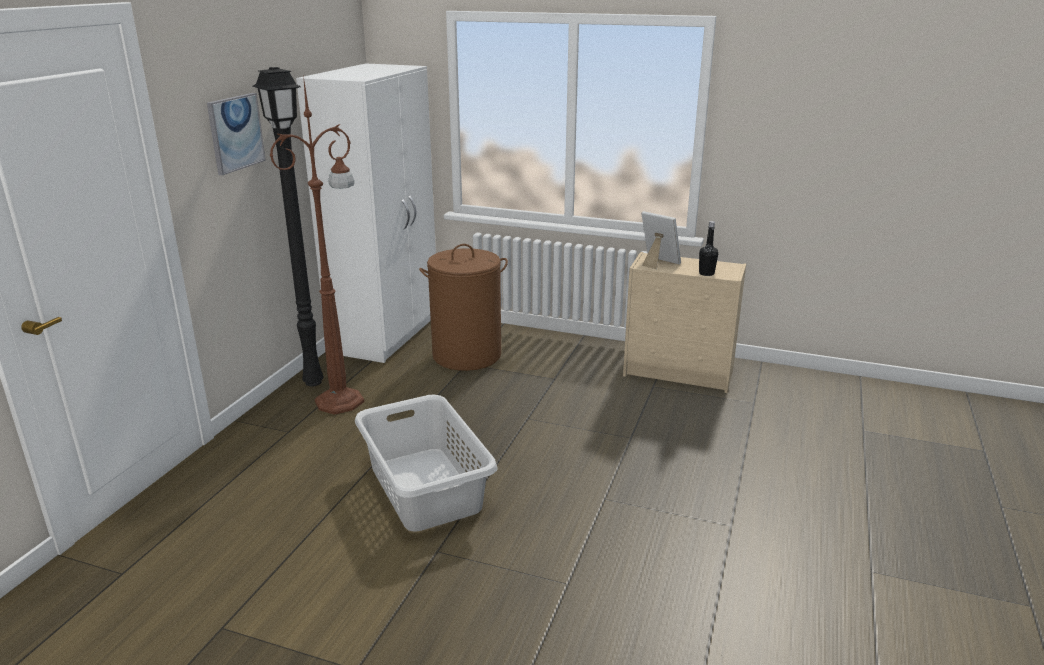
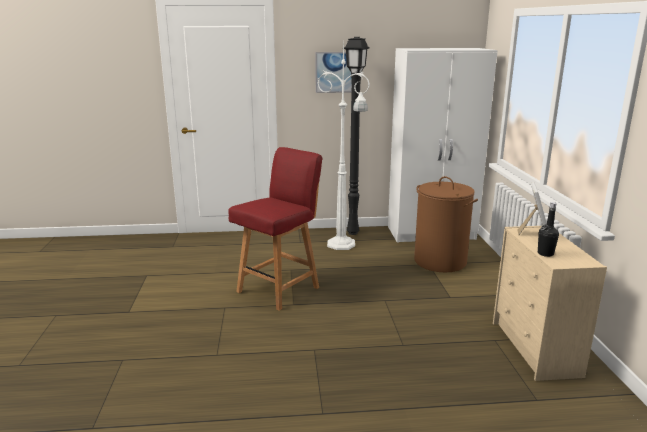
camera: 65 degrees right, 5 degrees down
(342, 401) = (342, 244): brown floor lamp -> white floor lamp
(426, 487) = (280, 289): grey laundry basket -> red chair

